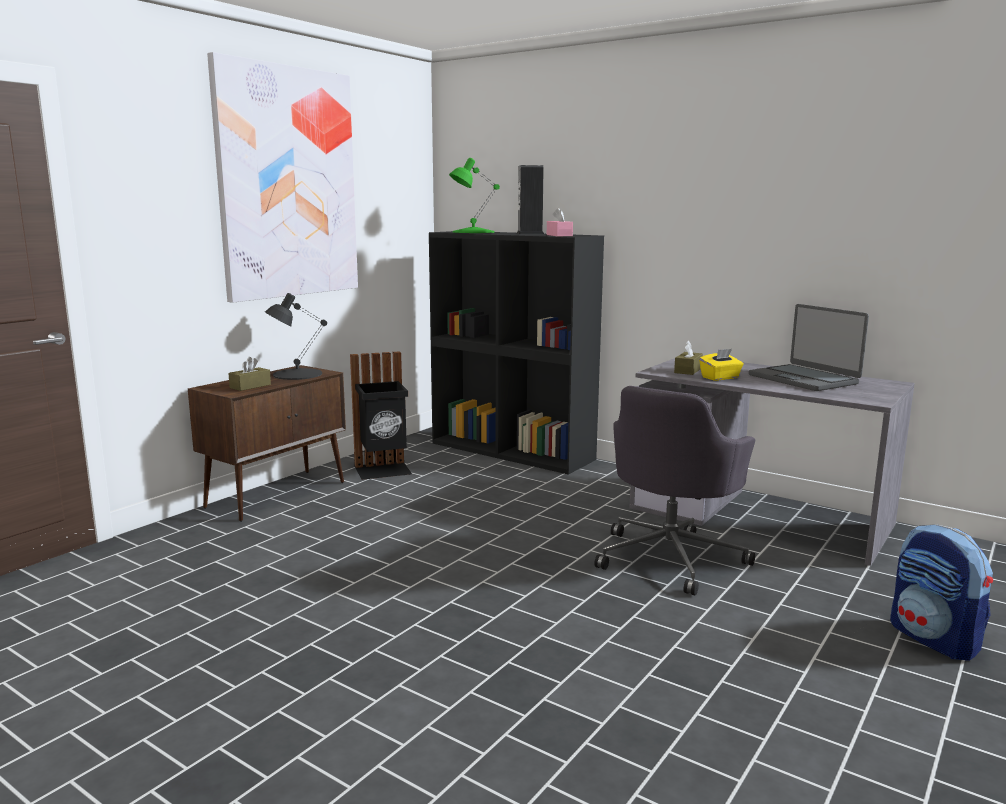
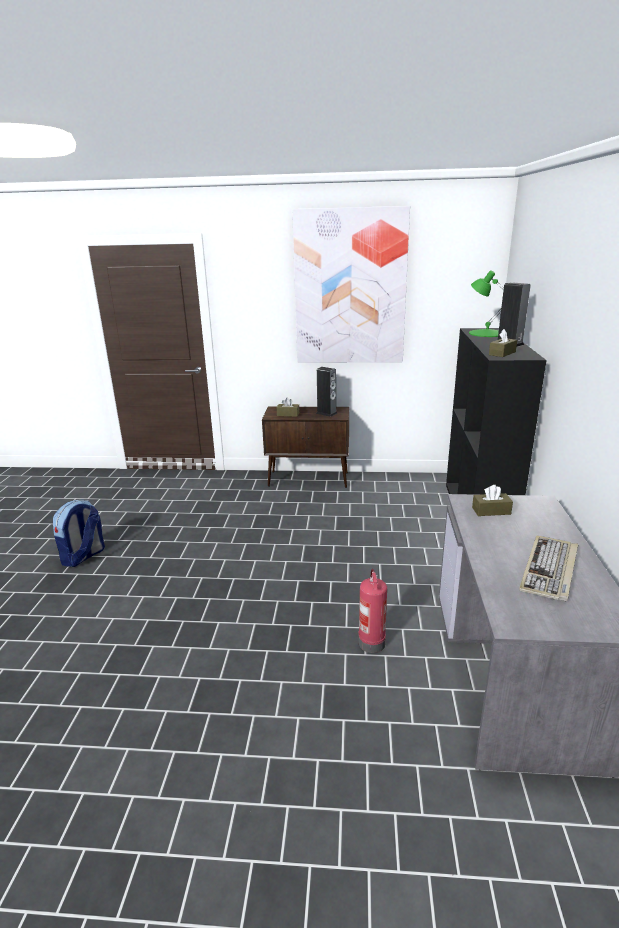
camera: 60 degrees right, 10 degrees up
(296, 374) = (326, 413): black table lamp -> speaker
(383, 470) = (379, 490): black trash can -> none
(559, 235) = (502, 353): pink tissue box -> brown tissue box
(671, 557) = (371, 642): grey office chair -> fire extinguisher
(720, 378) = (485, 529): yellow tissue box -> none
(804, 379) = (550, 570): laptop -> keyboard
(934, 639) = (356, 839): backpack -> backpack (83, 556)

